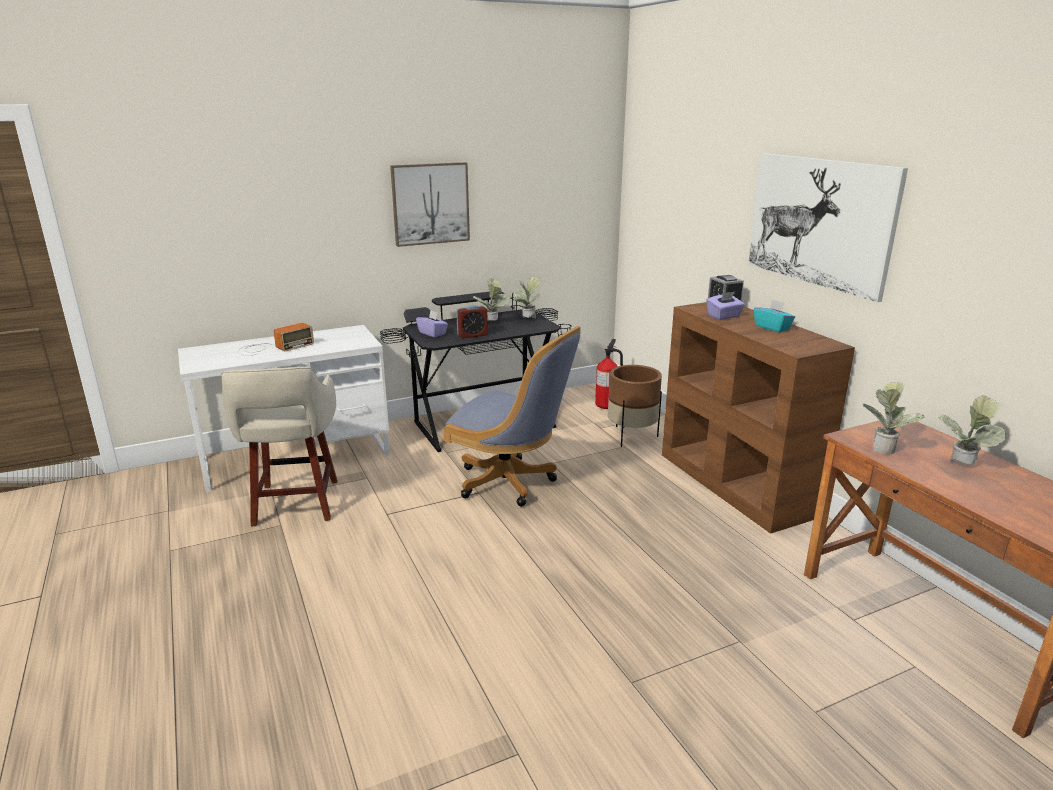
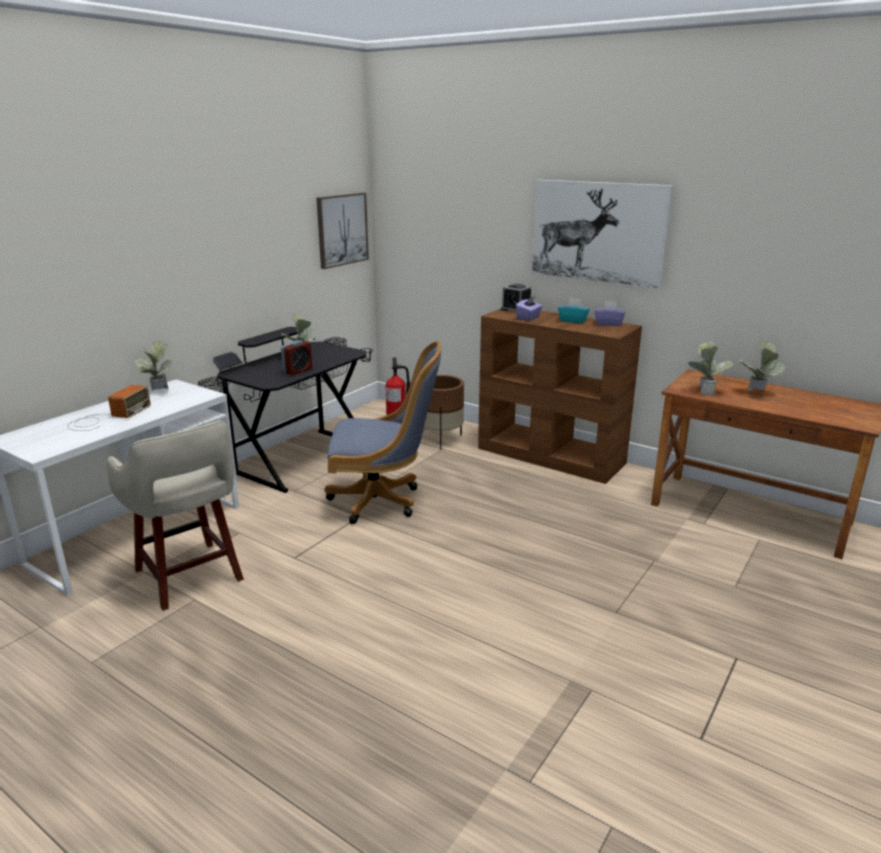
camera: 30 degrees left, 0 degrees up
(430, 204) = (224, 245): picture -> picture (342, 229)
(432, 333) = (256, 376): purple tissue box -> purple tissue box (608, 324)
(526, 320) = (329, 350): potted plant -> potted plant (158, 392)

